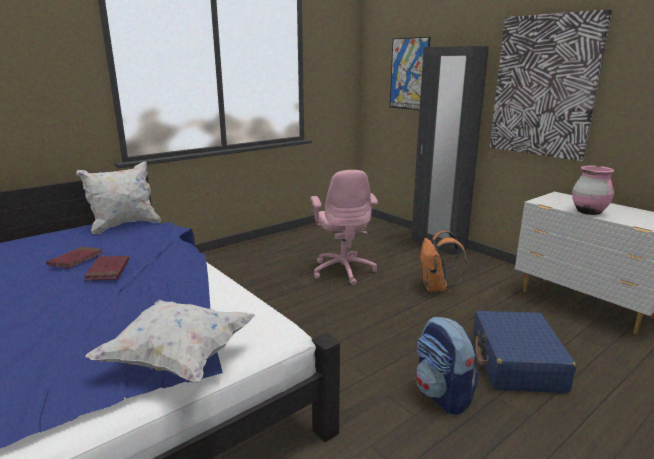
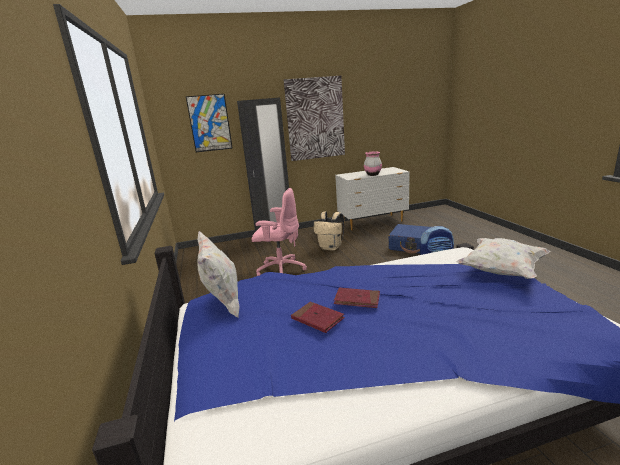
camera: 65 degrees left, 0 degrees up
(436, 288) = (331, 248): orange backpack -> beige backpack

